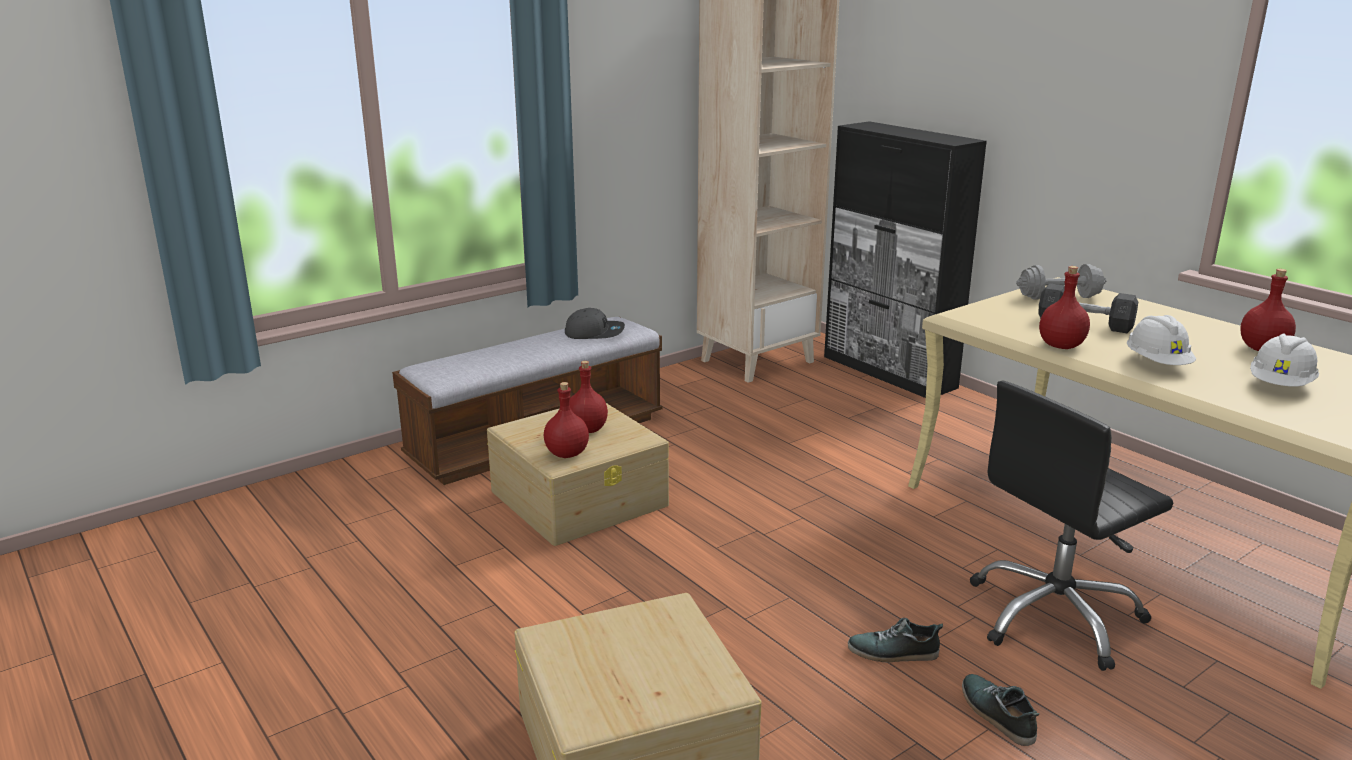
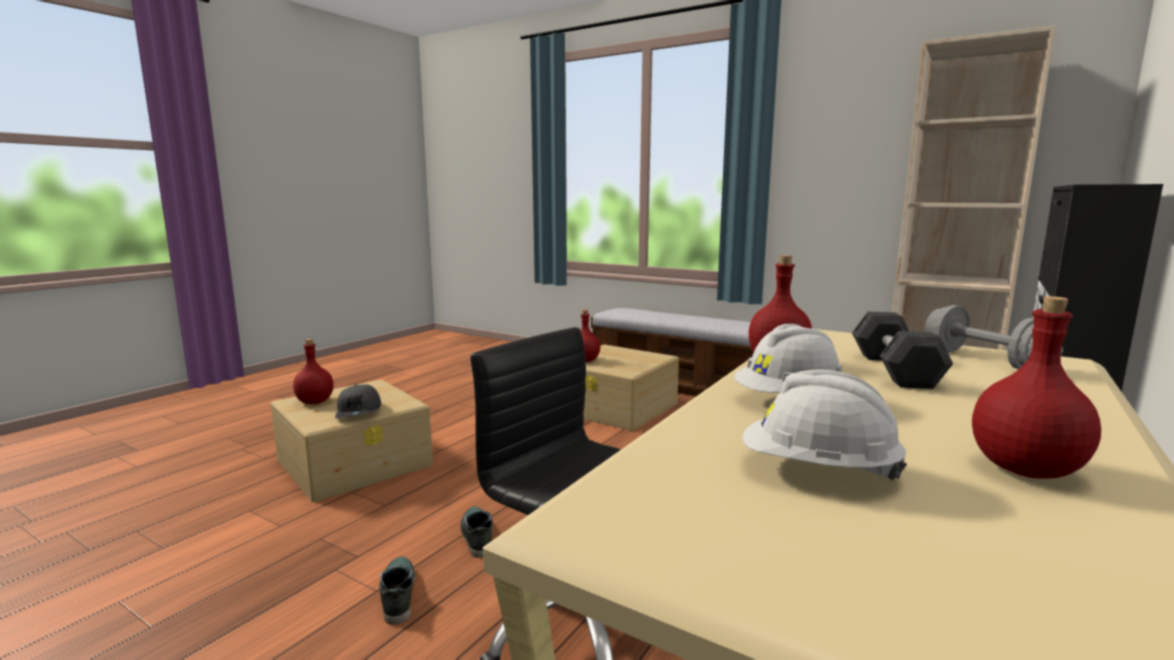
camera: 70 degrees right, 10 degrees down
(587, 429) = (624, 360): red bottle -> red bottle (316, 402)
(595, 333) = (727, 323): grey cap -> grey cap (359, 411)
(996, 714) = (397, 594): shoe -> shoe turned 60 degrees counterclockwise

